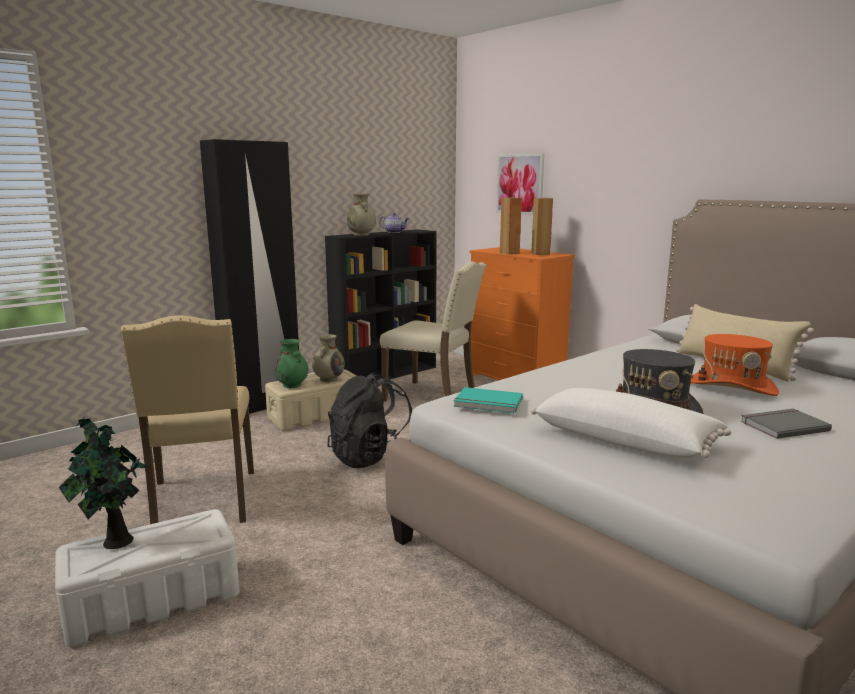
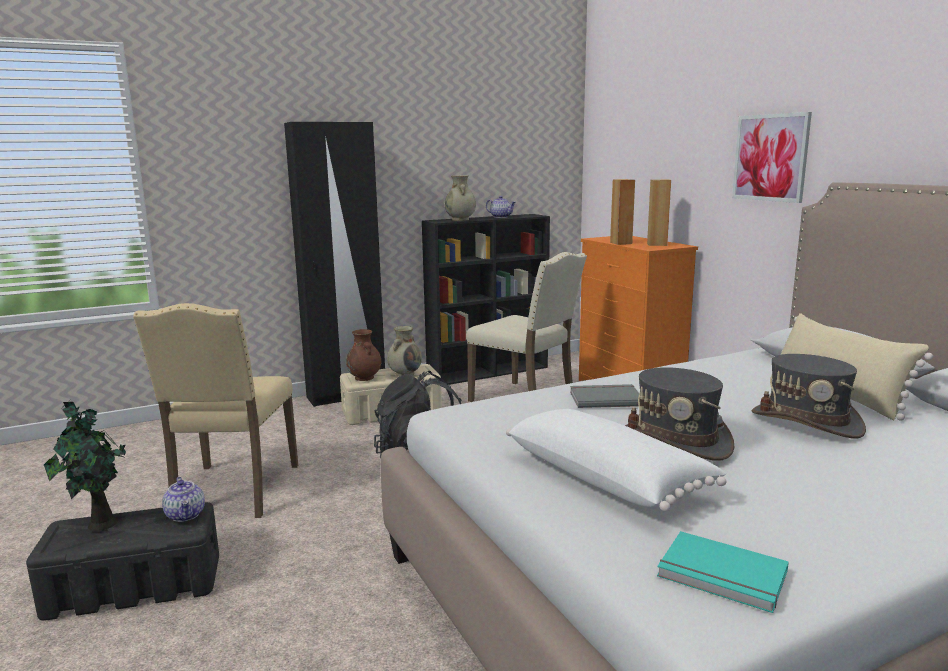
camera: 15 degrees right, 0 degrees up
(155, 600) = (136, 586): white storage box -> black storage box
(202, 523) = (186, 515): none -> teapot
(292, 385) = (364, 378): green vase -> brown vase
(488, 403) = (485, 418): turquoise book -> turquoise book (722, 576)
(520, 184) = (645, 163): picture -> picture (770, 157)
(732, 387) = (806, 422): orange hat -> grey hat
(782, 425) = (831, 479): grey book -> grey book (604, 398)

